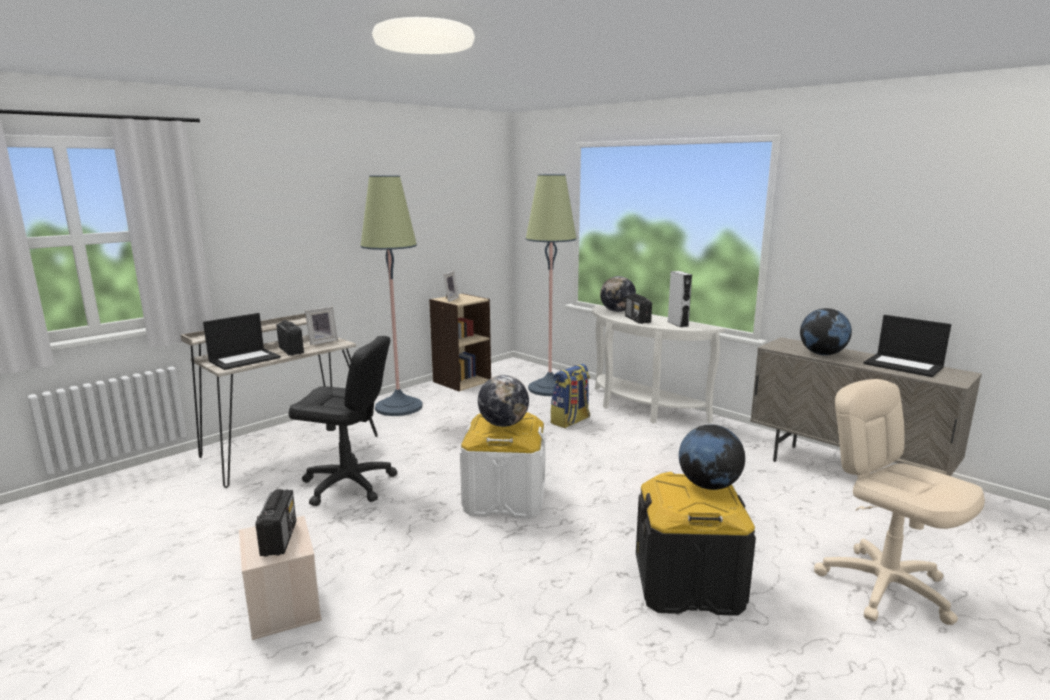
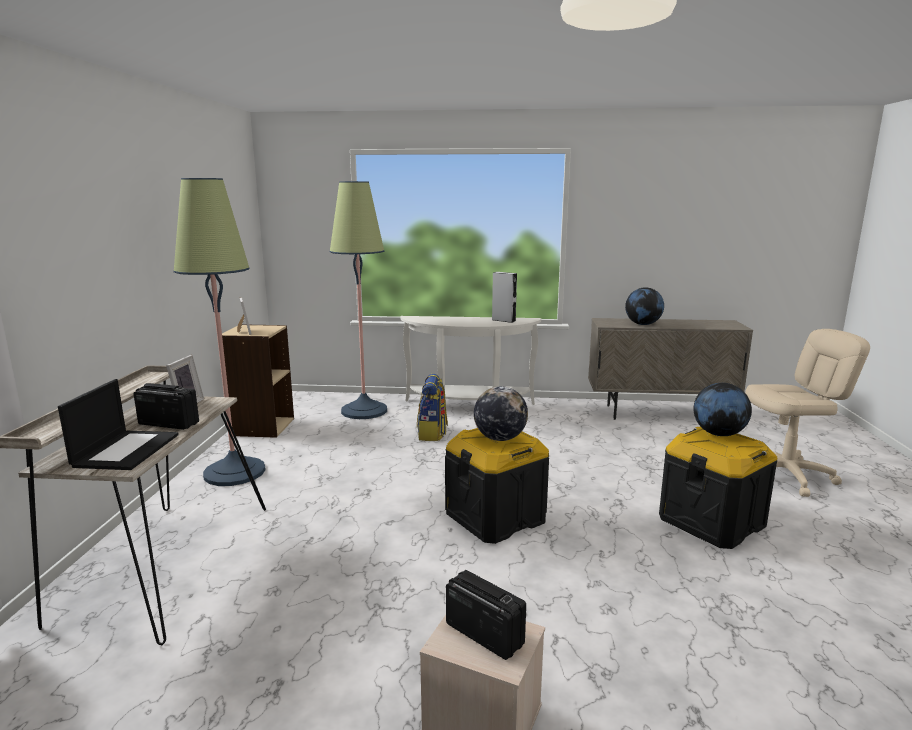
camera: 40 degrees left, 0 degrees up
(348, 484) = (324, 569): black office chair -> none
(505, 499) = (495, 517): white storage box -> black storage box
(617, 311) = (432, 318): globe -> none
(637, 320) = (467, 322): radio -> none
(884, 587) = (786, 475): beige office chair -> beige office chair turned 150 degrees clockwise
(904, 365) = (696, 323): laptop -> none

